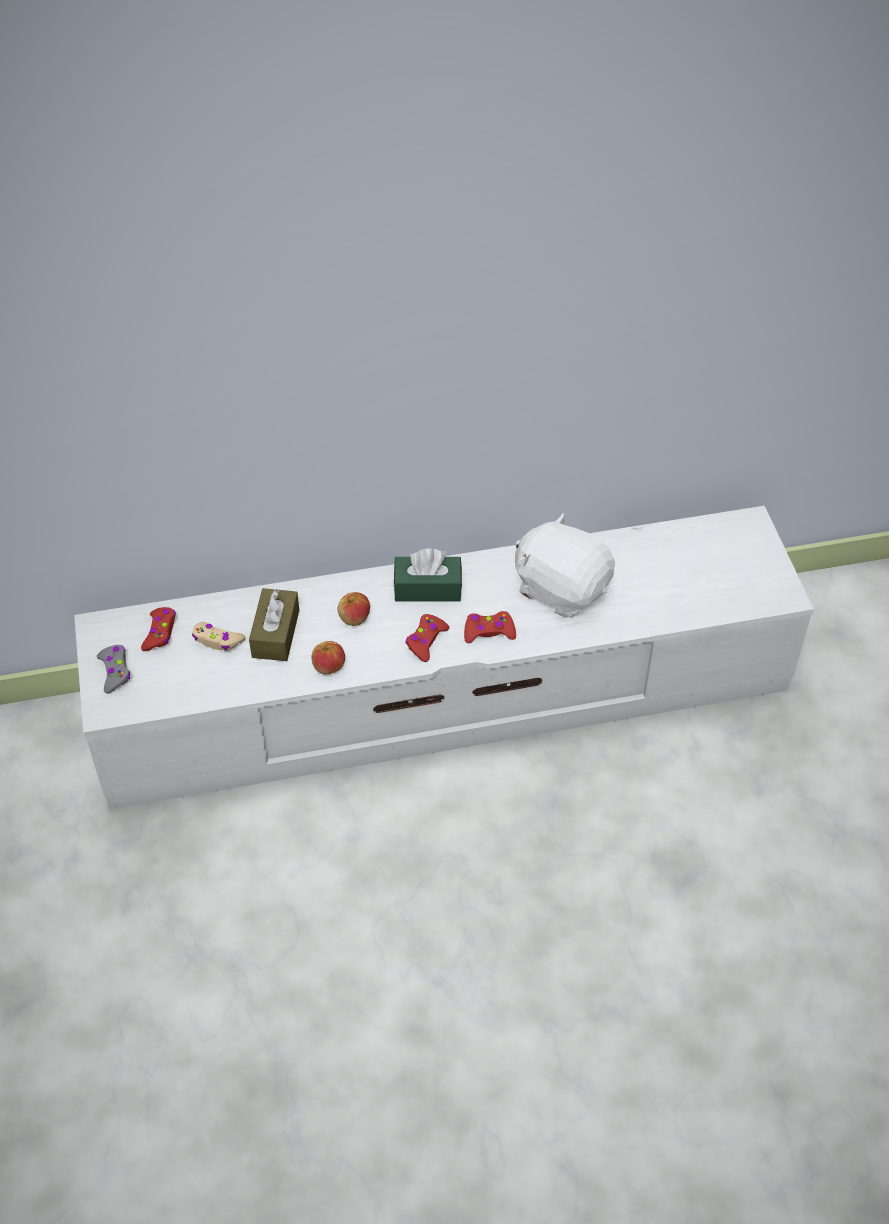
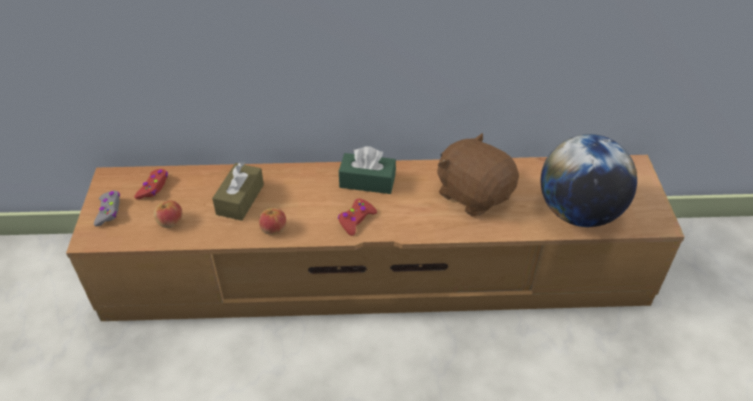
camera: 10 degrees right, 5 degrees down
(217, 640) = (194, 198): beige game controller -> none
(354, 618) = (304, 196): apple -> apple (170, 222)
(444, 694) = (376, 270): white tv stand -> brown tv stand
(488, 631) = (408, 219): red game controller -> none
(561, 588) = (473, 194): white plush toy -> brown plush toy
(689, 595) = (578, 213): none -> globe

